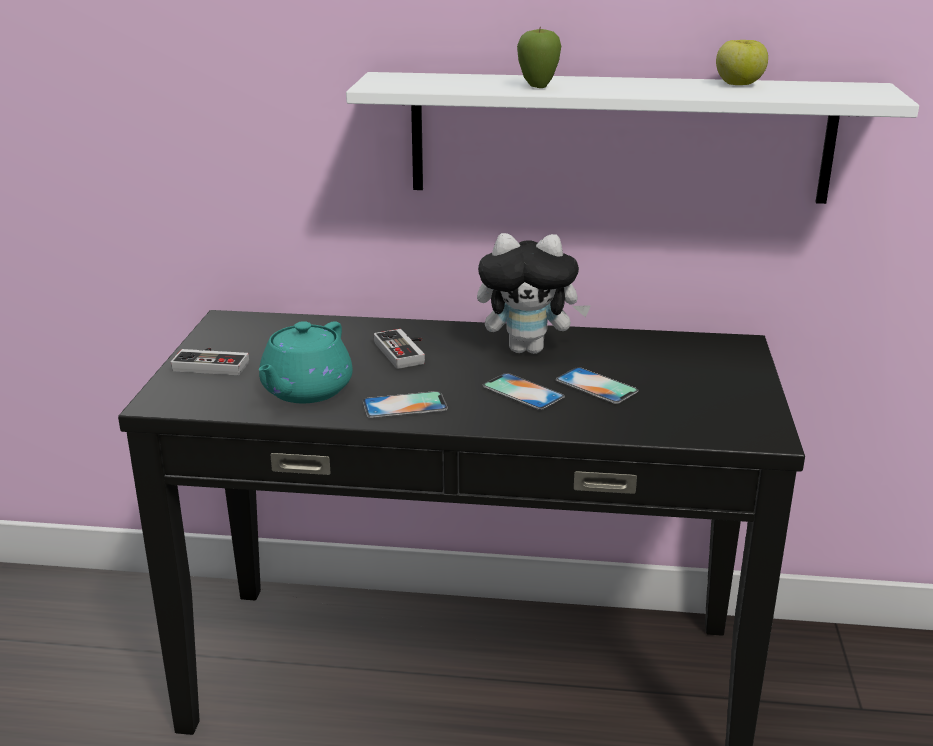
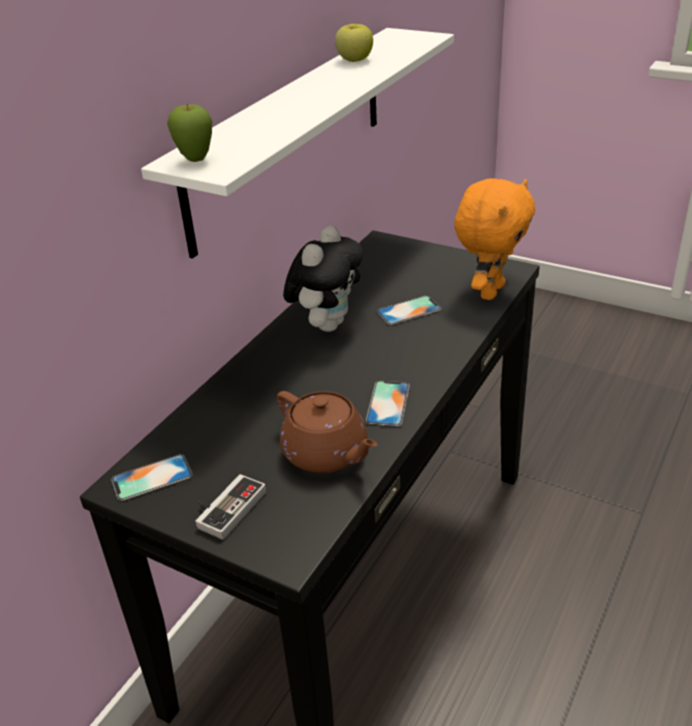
camera: 65 degrees left, 10 degrees up
(305, 391) = (326, 454): turquoise teapot -> brown teapot
(405, 352) = (287, 385): game controller -> none
(523, 392) = (399, 343): phone -> phone (152, 478)
(537, 87) = (298, 114): apple -> apple (196, 160)
(692, 428) = (490, 291): none -> orange plush toy

